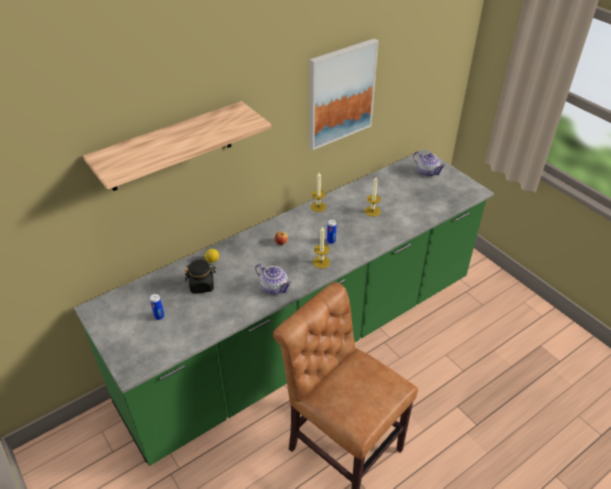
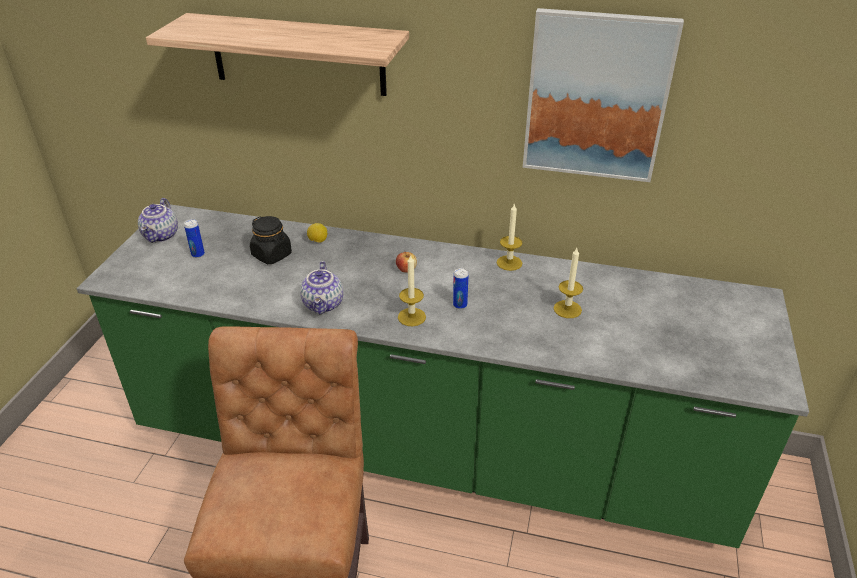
camera: 50 degrees right, 5 degrees down
(427, 172) = (733, 317): teapot -> teapot (162, 236)

